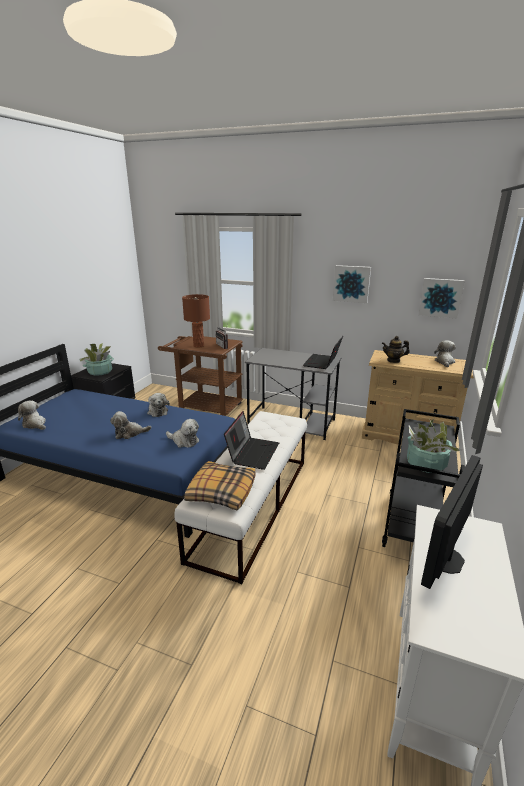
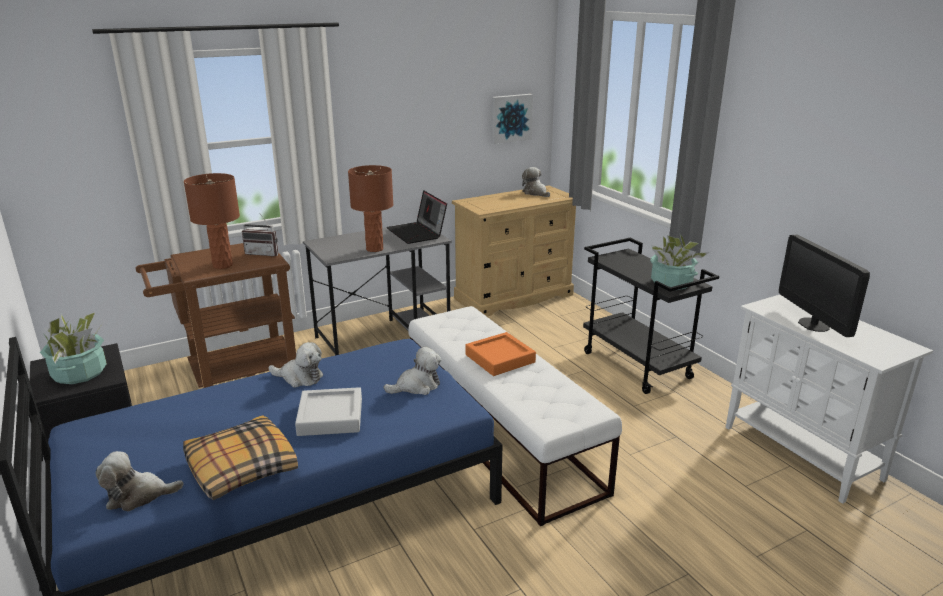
camera: 50 degrees left, 0 degrees up
(129, 433) = (330, 417): plush toy -> grey tray
(221, 491) = (551, 404): pillow -> pillow (240, 467)
(252, 452) = (500, 358): laptop -> orange tray
(282, 362) = (374, 249): none -> brown table lamp
(351, 283) = (410, 117): picture -> none
(393, 360) = (494, 205): teapot -> none

